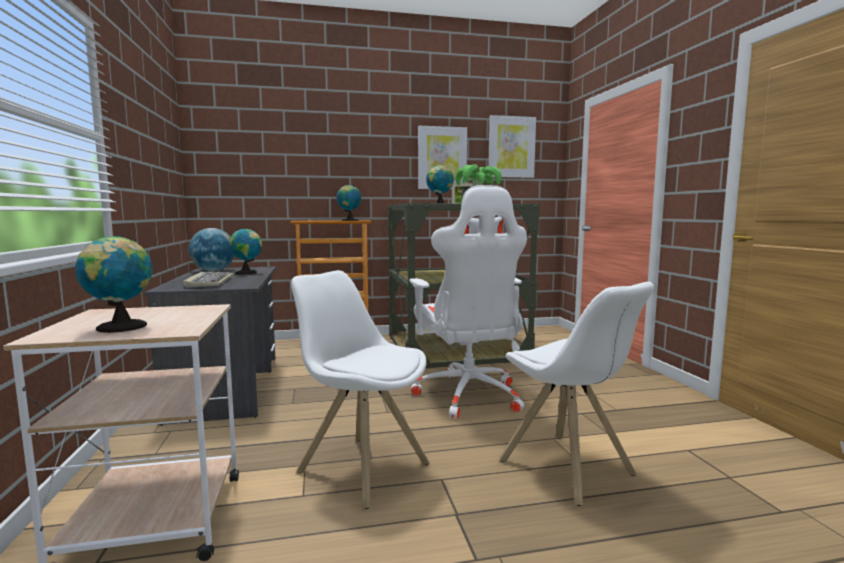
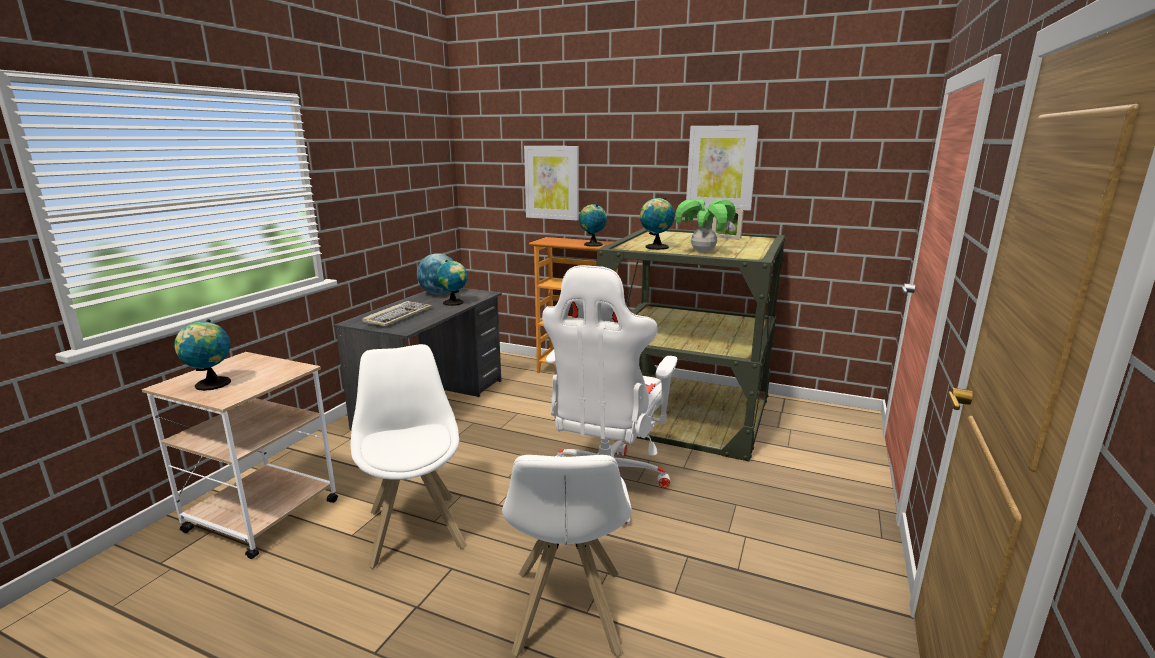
camera: 35 degrees right, 10 degrees up
(511, 147) = (828, 151): picture -> picture (552, 182)

